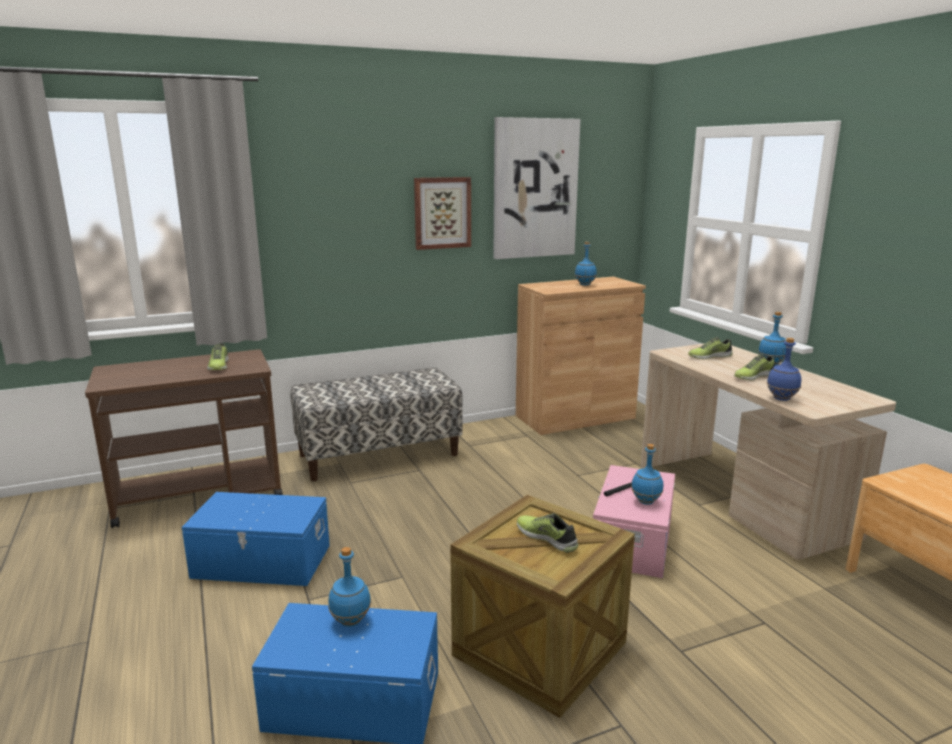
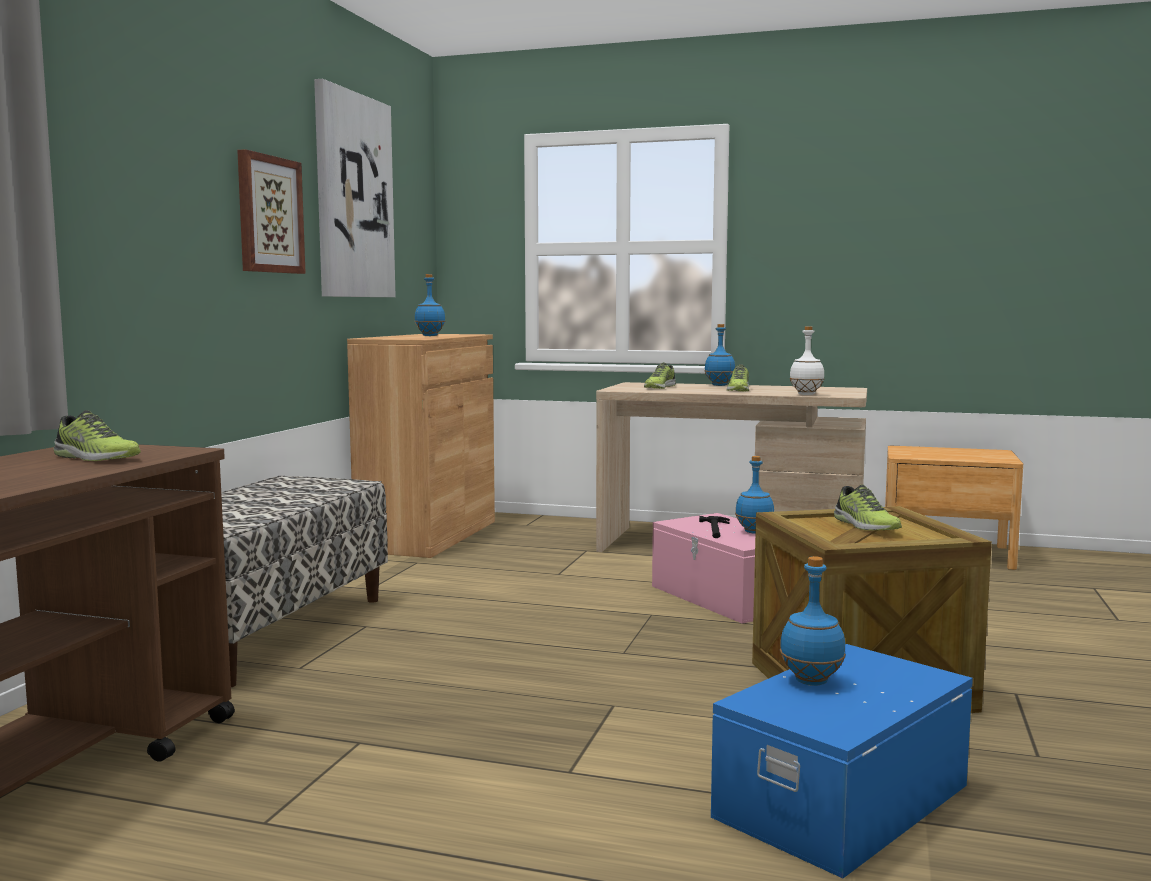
camera: 50 degrees left, 10 degrees down
(262, 562) = (403, 779): blue storage box -> none
(547, 538) = (864, 525): shoe -> shoe turned 105 degrees counterclockwise
(781, 399) = (806, 394): blue bottle -> white bottle

